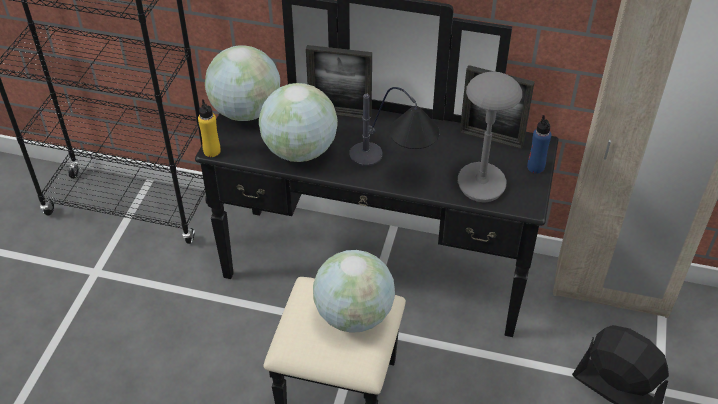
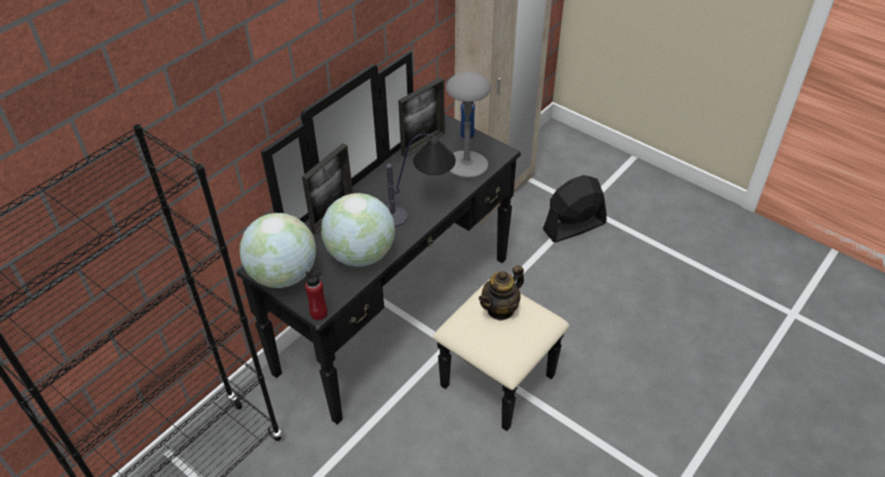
camera: 65 degrees left, 0 degrees up
(212, 151) = (319, 313): yellow bottle -> red bottle
(354, 315) = (500, 309): globe -> teapot

